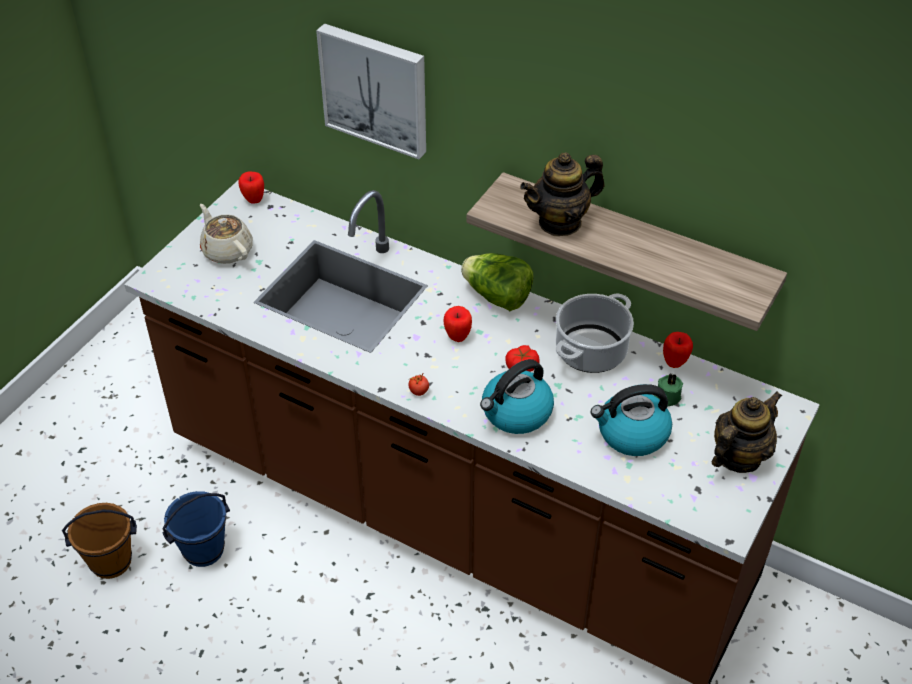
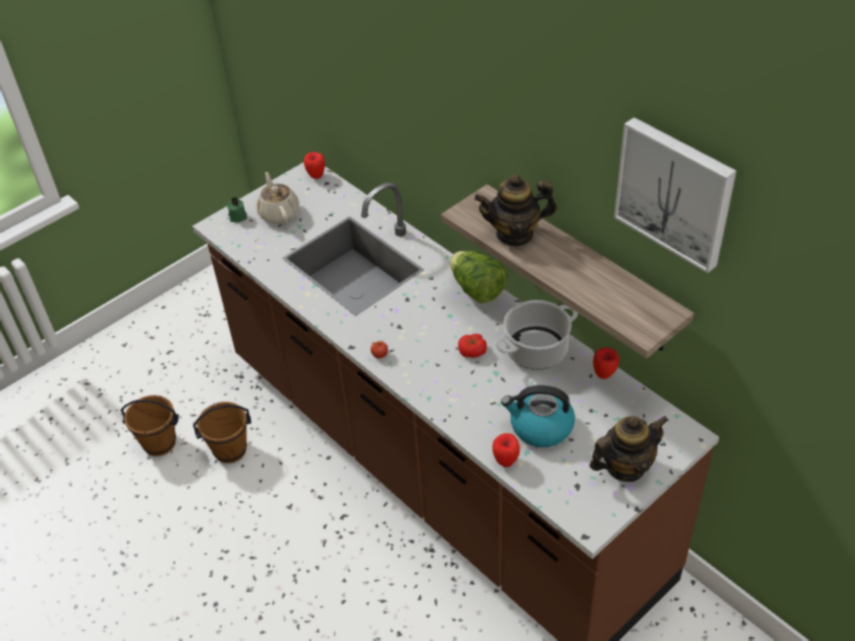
camera: 20 degrees right, 0 degrees up
(204, 551) = (230, 451): blue bucket -> brown bucket
(376, 88) = (400, 98): picture -> picture (675, 192)
(457, 337) = (430, 316): apple -> apple (505, 461)
(516, 413) = (451, 389): kettle -> none
(667, 397) = (584, 402): green candle -> green candle (237, 216)

